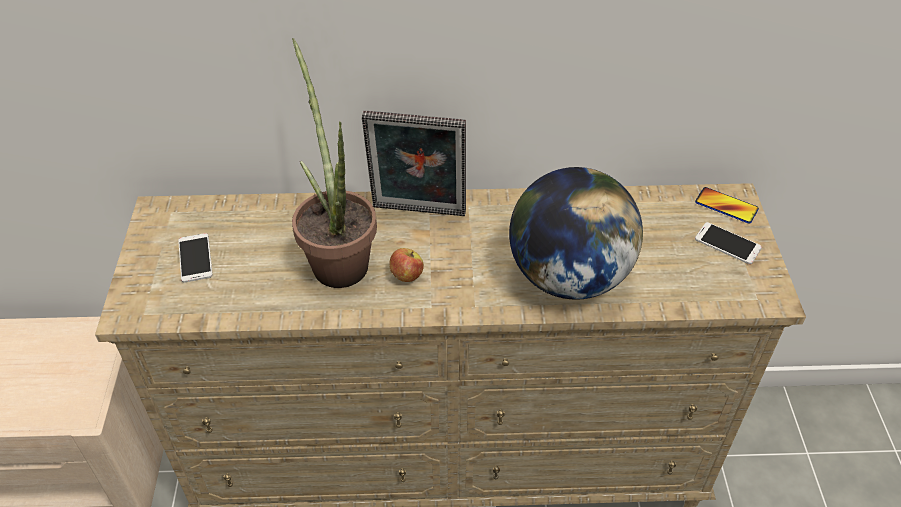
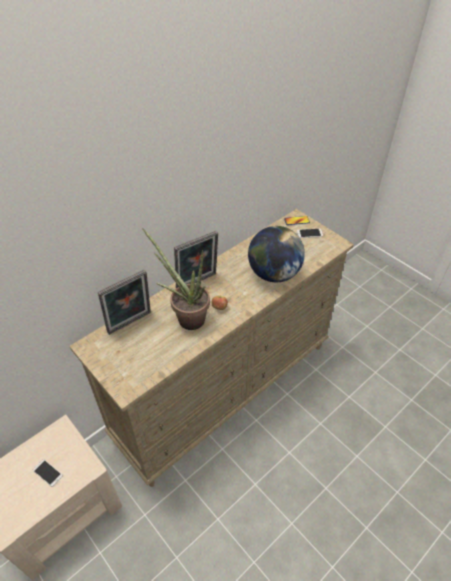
camera: 40 degrees left, 0 degrees up
(195, 258) = (128, 353): phone -> phone (47, 473)
(248, 216) = (130, 324): none -> picture frame

